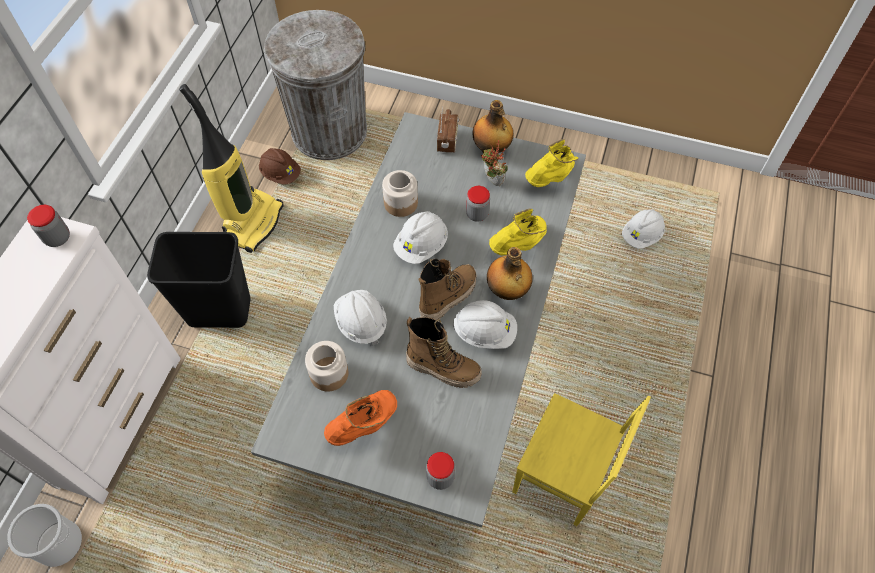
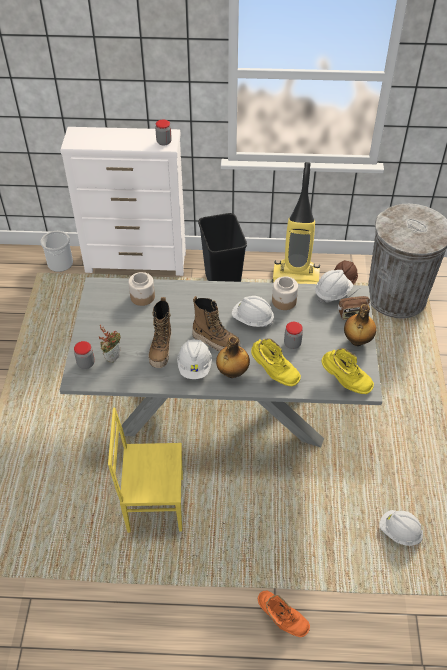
camera: 75 degrees right, 10 degrees down
(361, 322) = (182, 303): white hard hat -> white hard hat (332, 293)
(365, 426) = (112, 321): orange boot -> orange boot (281, 620)
(491, 181) = (326, 346): potted plant -> potted plant (112, 356)
(561, 477) = (154, 503): yellow chair -> yellow chair turned 75 degrees clockwise

